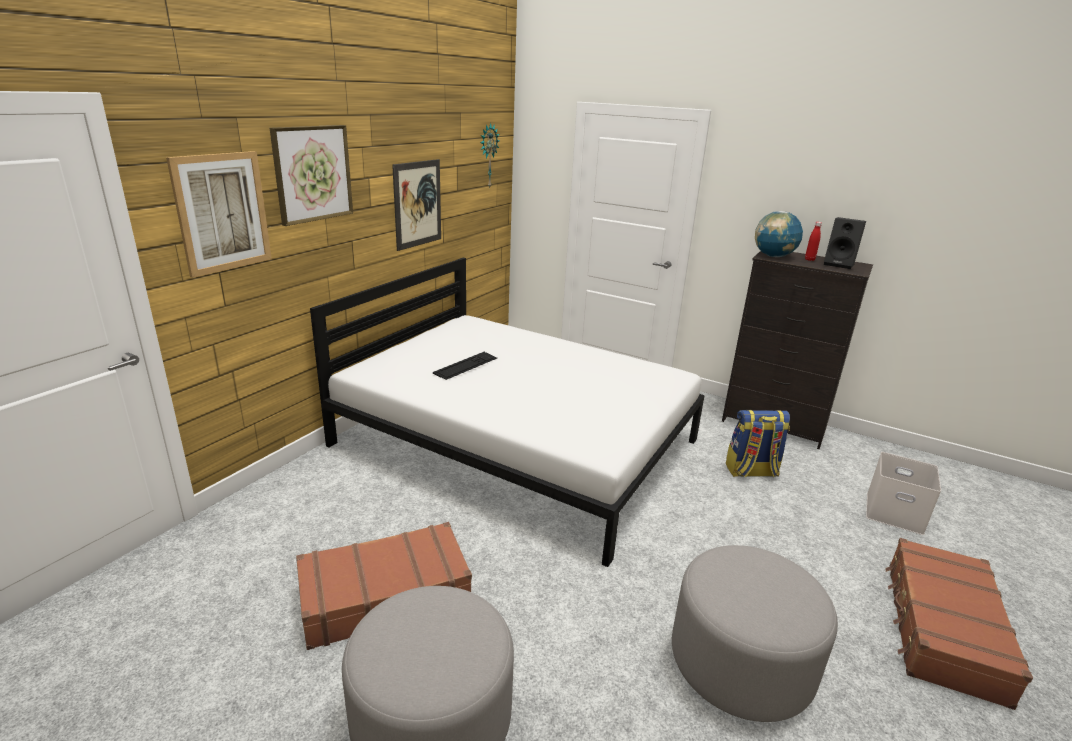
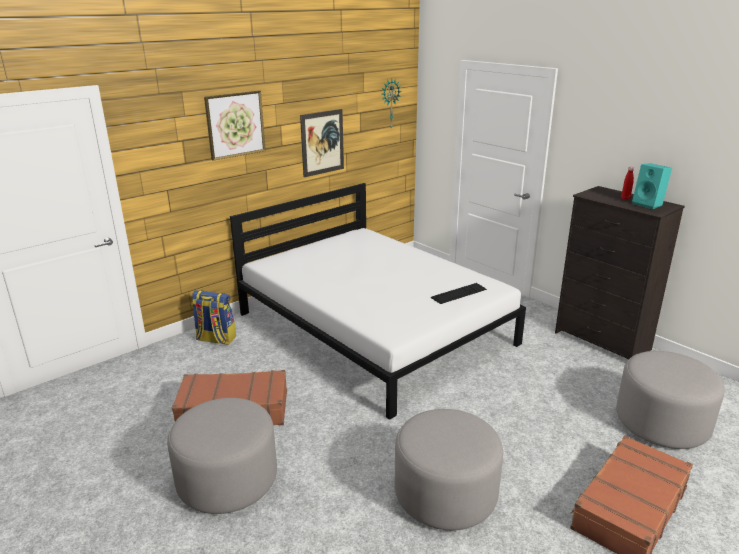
camera: 20 degrees right, 0 degrees up
(222, 212) = (170, 152): picture -> none
(466, 365) = (337, 265): keyboard -> keyboard (459, 293)
(751, 472) = (551, 374): backpack -> backpack (215, 339)
(773, 256) = (594, 194): globe -> none
(839, 264) = (649, 204): black speaker -> turquoise speaker
(895, 512) = (662, 423): white storage box -> grey ottoman

